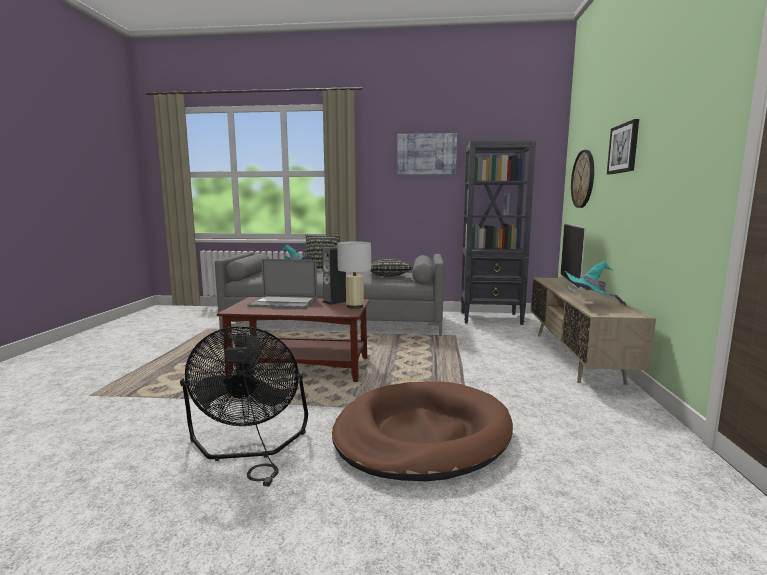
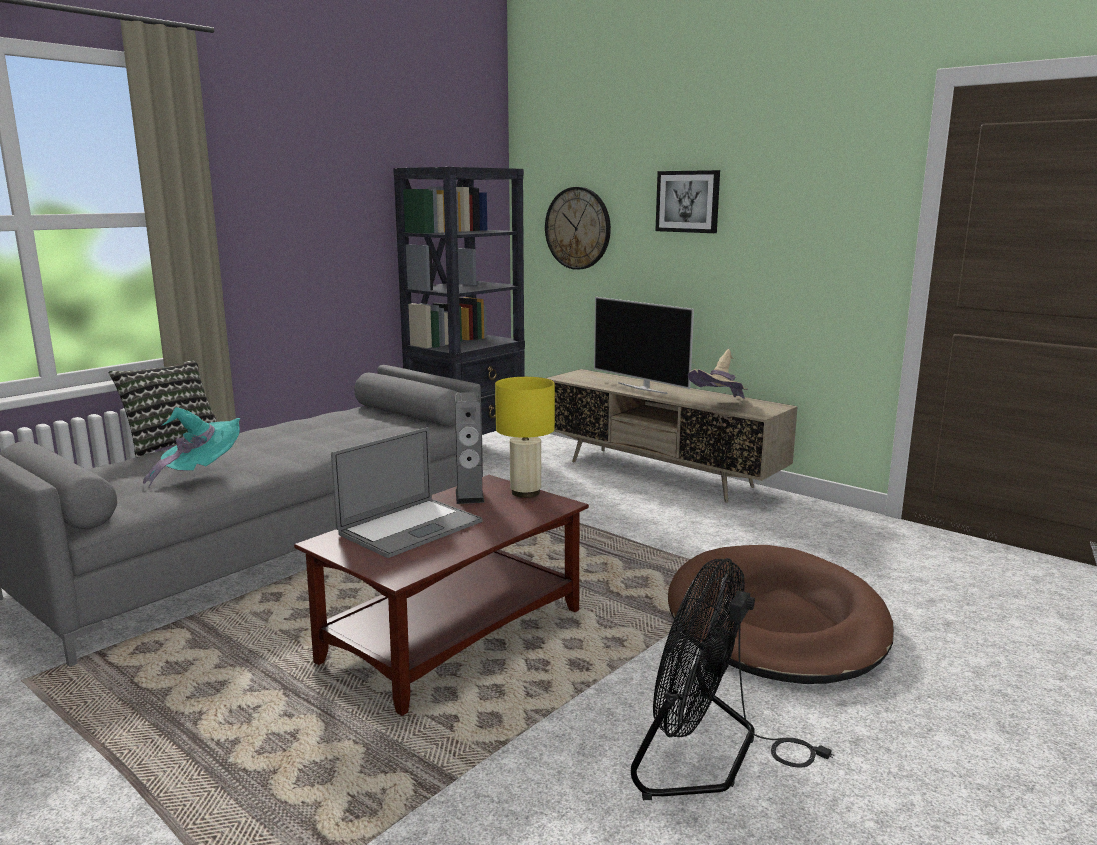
camera: 55 degrees left, 5 degrees up
(355, 306) = (525, 492): white table lamp -> yellow table lamp
(389, 277) = (368, 427): pillow -> none
(426, 154) = (330, 178): picture -> none
(590, 304) = (719, 405): turquoise hat -> beige hat

